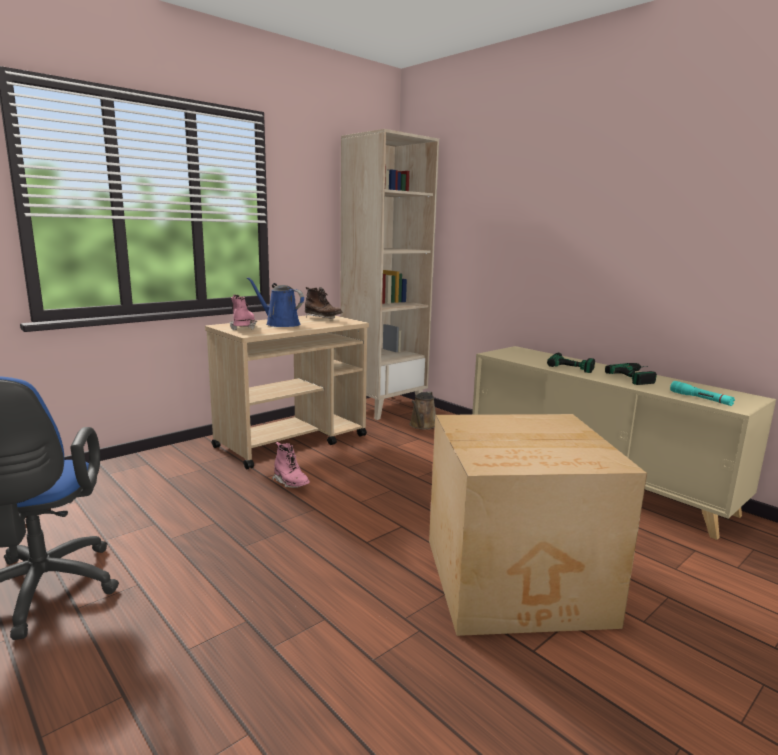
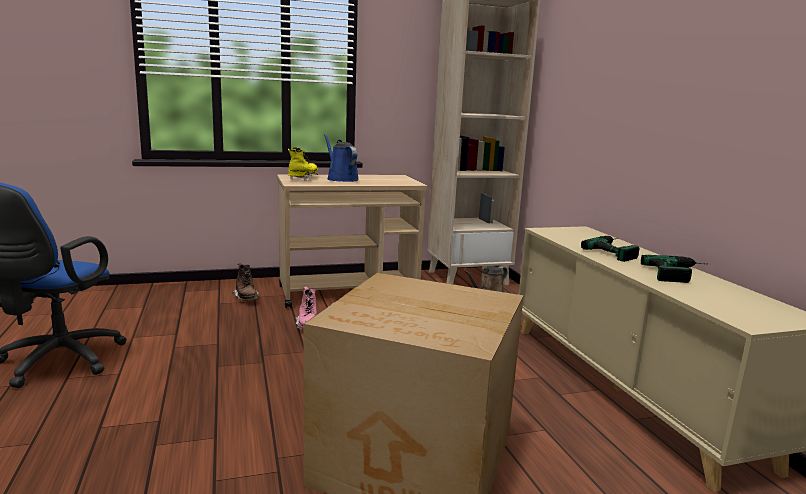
camera: 25 degrees right, 0 degrees up
(243, 328) = (303, 179): pink boot -> yellow boot
(322, 319) = (389, 178): brown boot -> brown boot (246, 298)
(700, 399) = (717, 307): turquoise flashlight -> none

